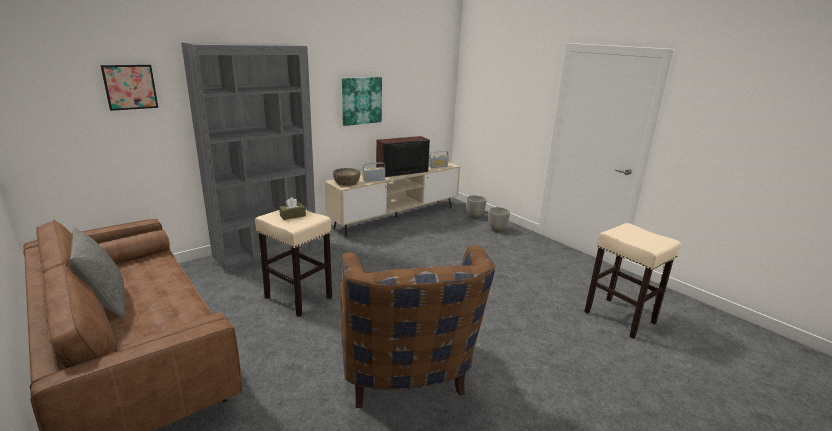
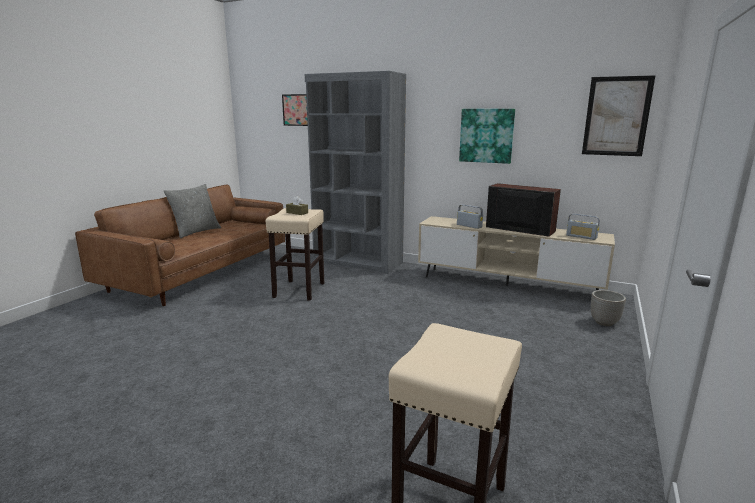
camera: 65 degrees right, 5 degrees down
(346, 182) = (441, 221): brown bowl -> none
(405, 379) = (207, 358): brown armchair -> none
(436, 80) = (616, 116): none -> picture
(497, 229) = (593, 345): planter -> none

